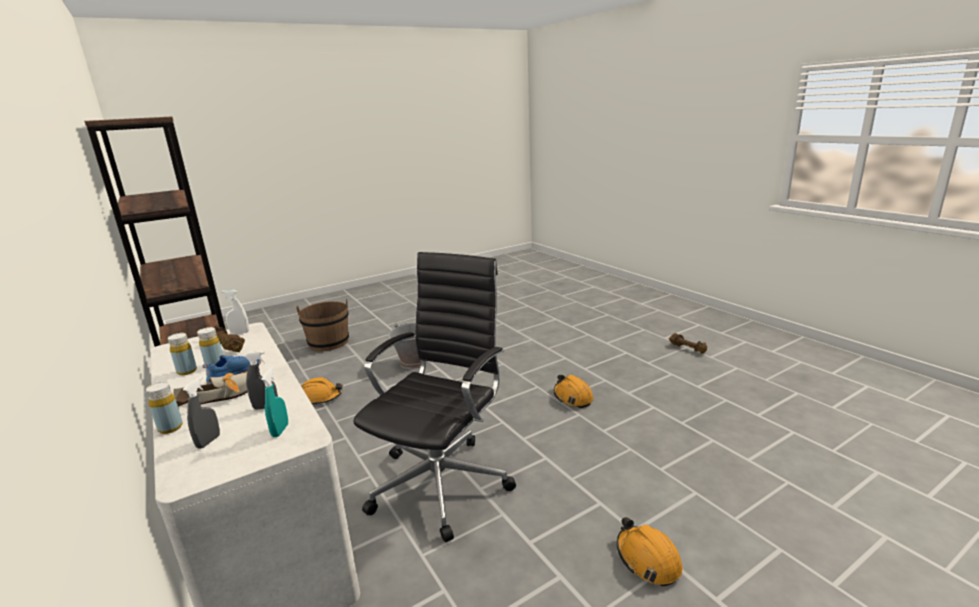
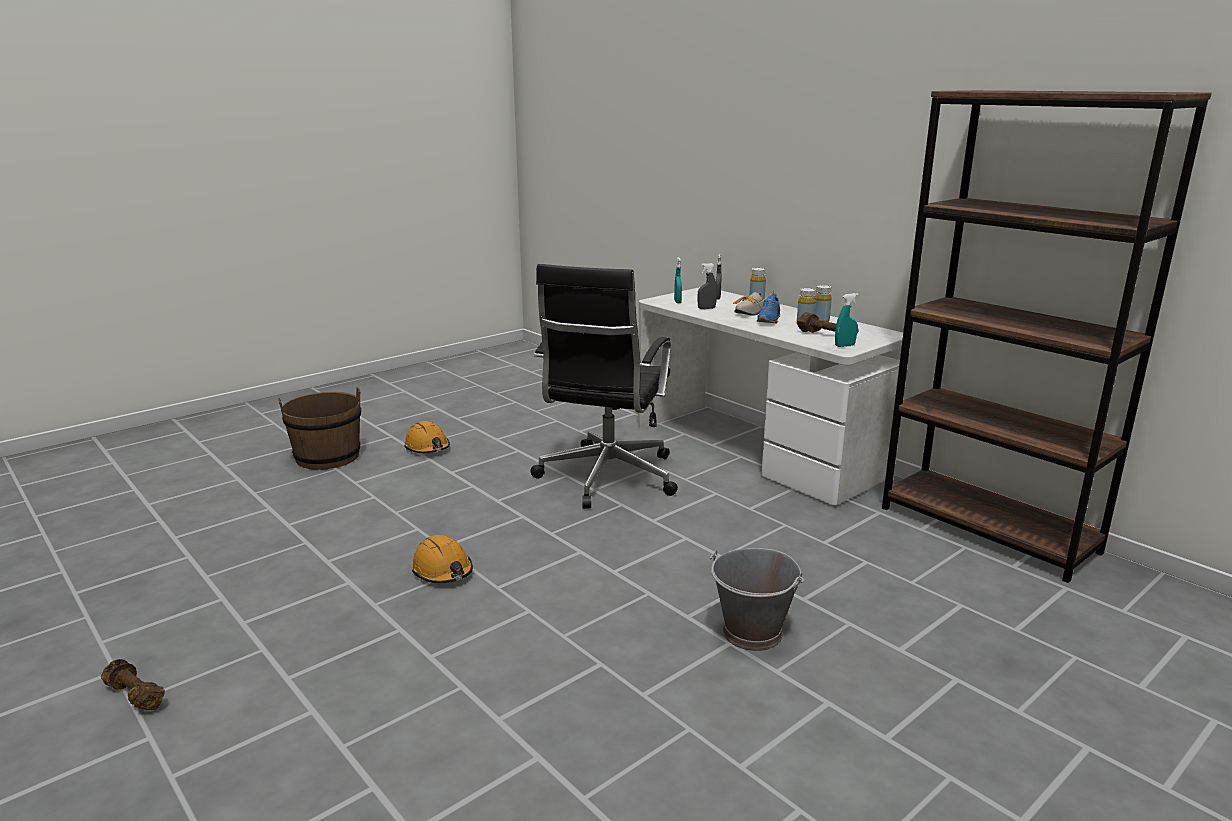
camera: 170 degrees right, 0 degrees up
(240, 332) = (845, 346): white spray bottle -> turquoise spray bottle
(320, 397) = (850, 554): orange hard hat -> none
(328, 342) = (1019, 687): brown bucket -> brown bucket (328, 457)

